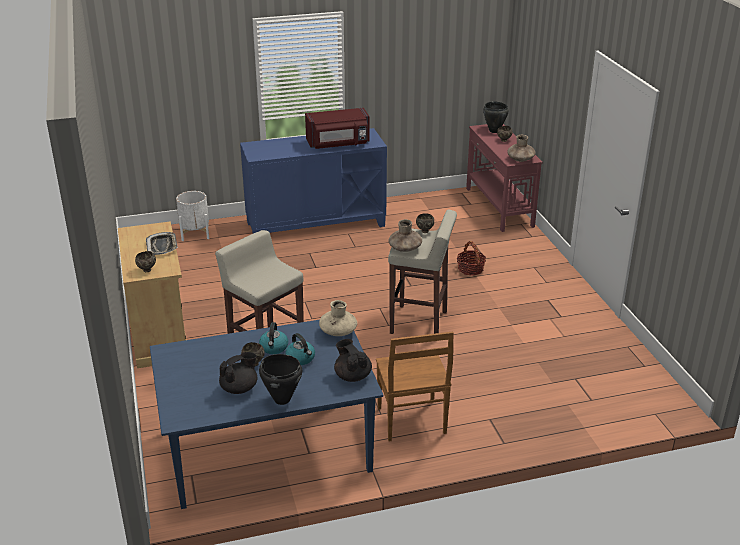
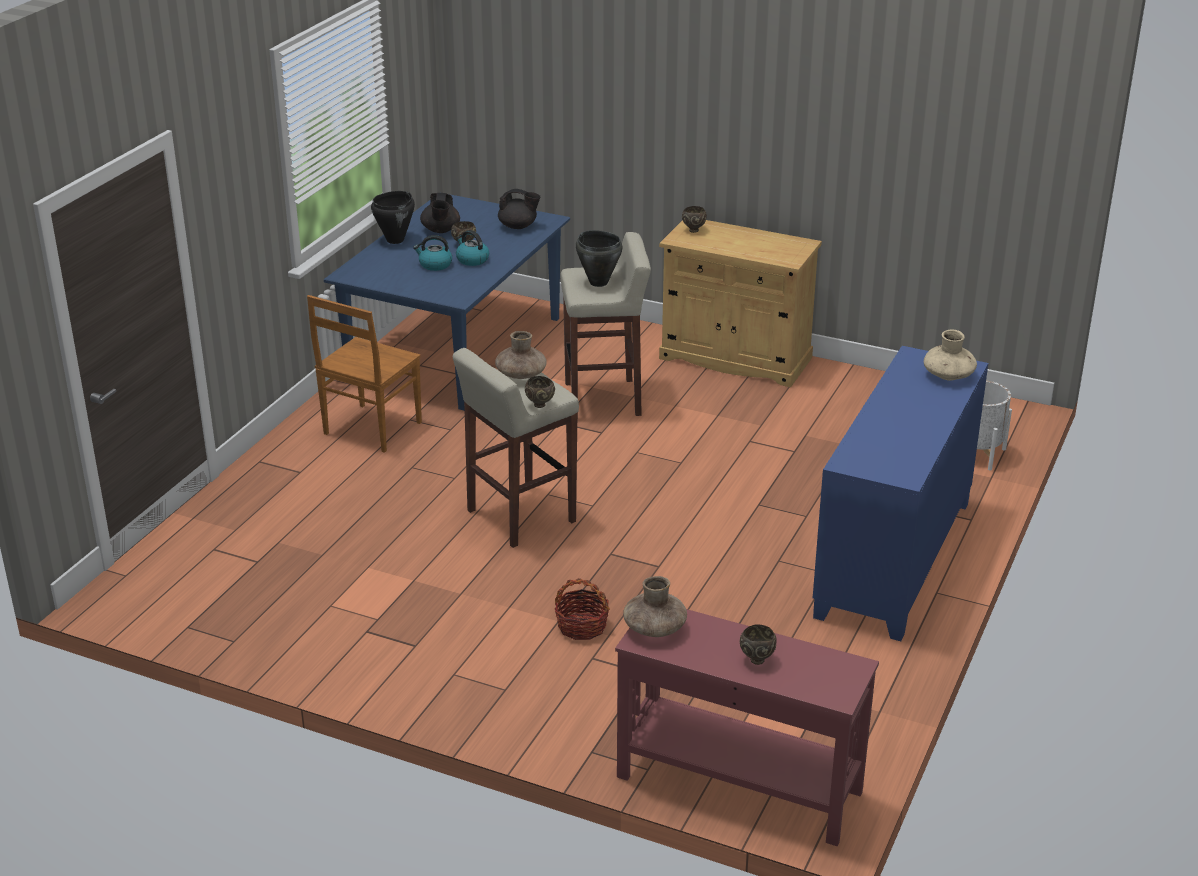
camera: 130 degrees right, 0 degrees up
(162, 246) = (737, 249): tray -> none
(338, 144) = (883, 432): red microwave -> none
(338, 331) = (444, 294): beige vase -> beige vase (948, 375)
(352, 376) = (370, 276): black teapot -> black teapot (518, 226)
(411, 422) = (371, 429): brown chair -> brown chair turned 90 degrees counterclockwise
(494, 131) = (816, 676): black cooking pot -> black cooking pot (598, 282)

